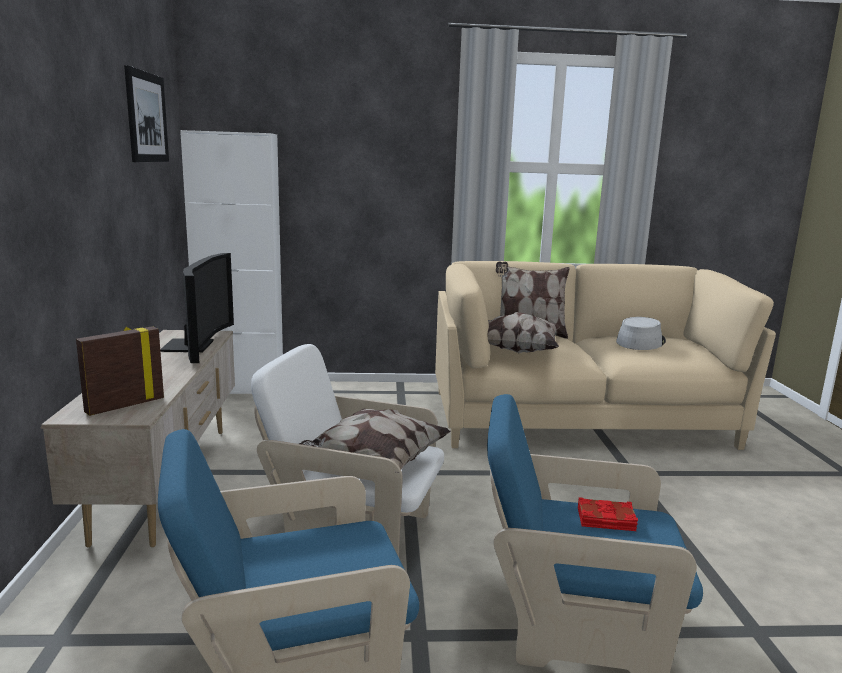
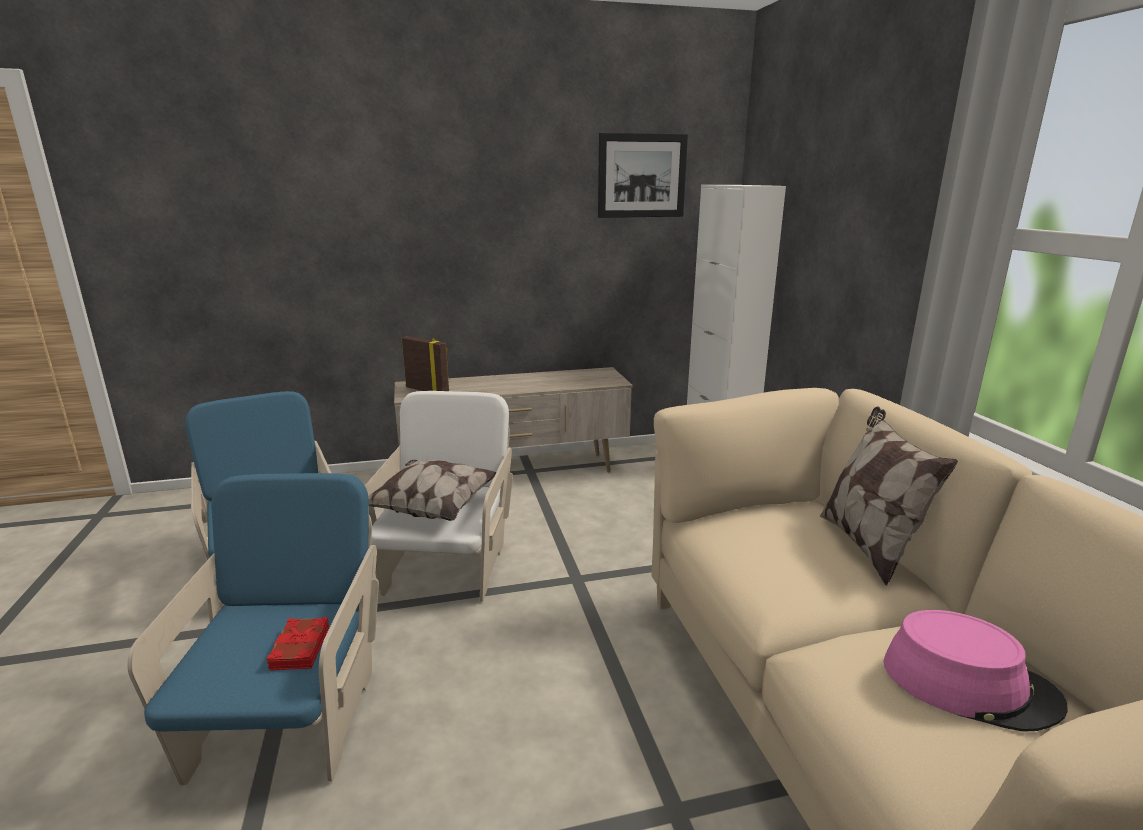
camera: 80 degrees right, 5 degrees up
(195, 346) = (572, 382): television -> none
(517, 350) = (747, 536): pillow -> none
(640, 342) = (968, 684): grey hat -> pink hat

